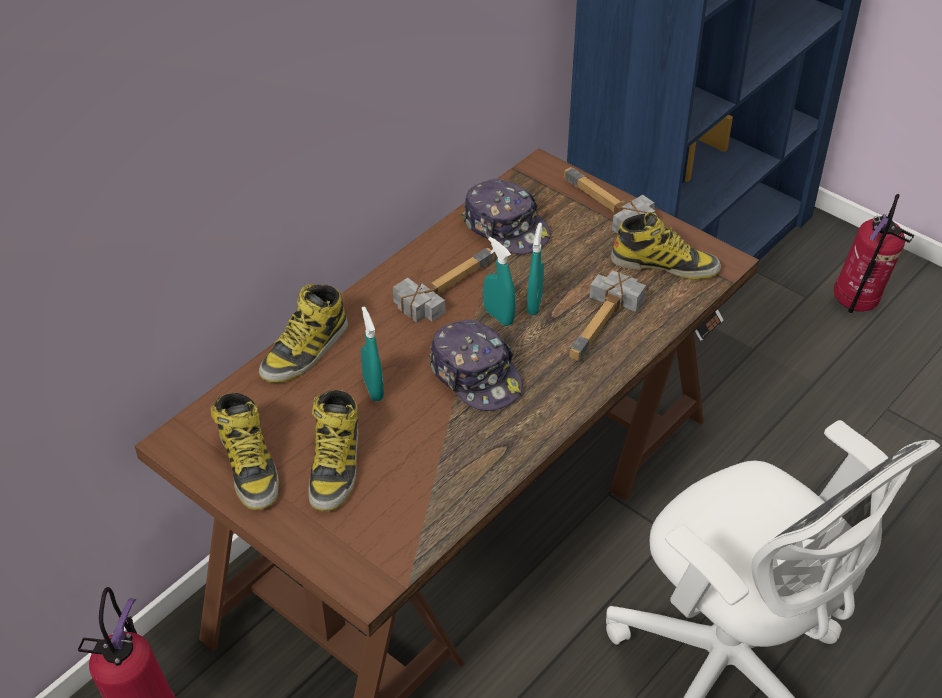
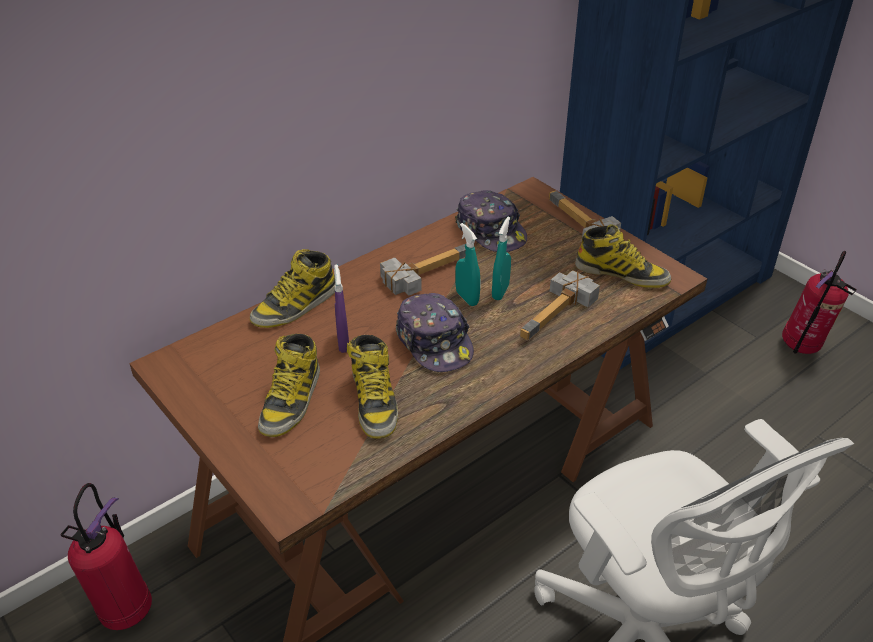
camera: 10 degrees right, 5 degrees down
(249, 466) = (218, 391): boot -> boot (374, 401)
(373, 389) = (343, 343): turquoise spray bottle -> purple spray bottle

